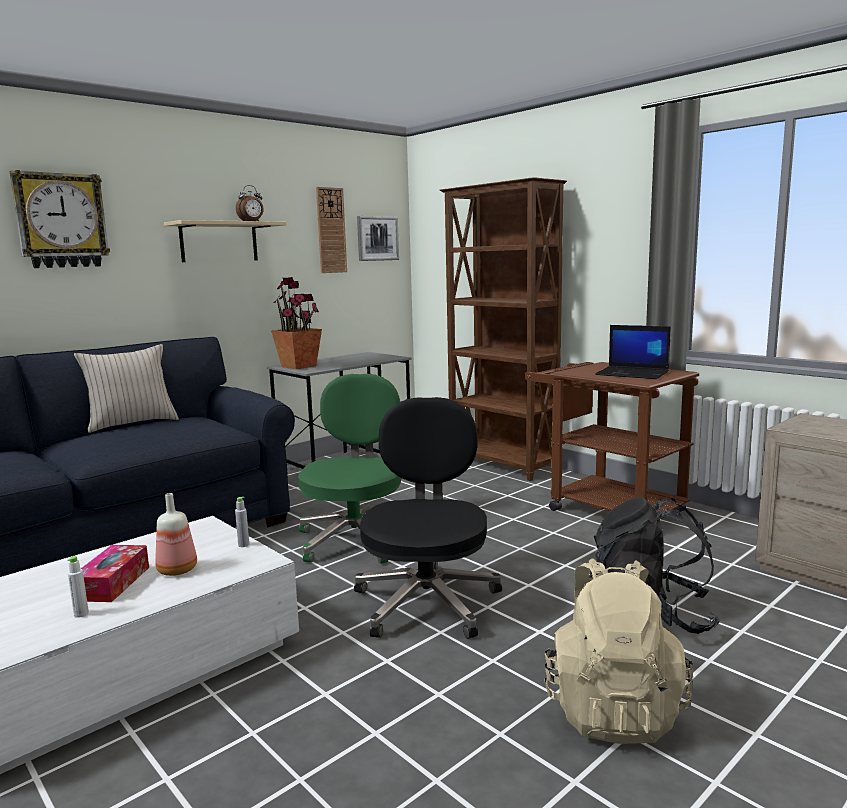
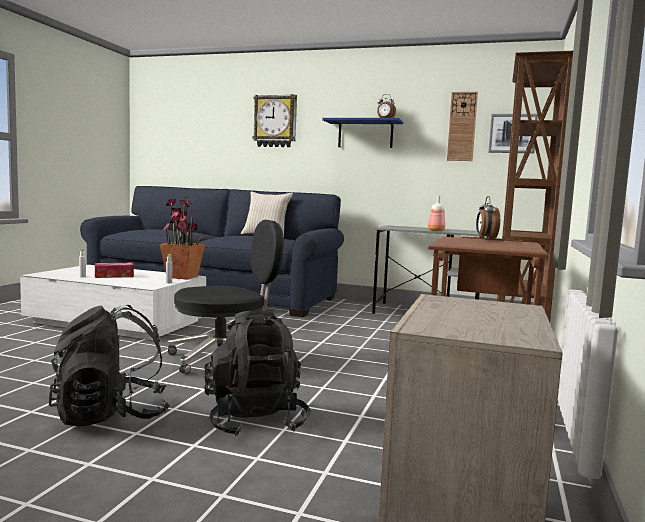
camera: 60 degrees right, 5 degrees down
(178, 570) = (132, 279): bottle -> bottle (436, 230)
(219, 242) = (365, 134): beige shelf -> blue shelf
(299, 366) = (396, 227): potted plant -> potted plant (182, 277)
(356, 539) = (297, 333): green office chair -> none
(581, 366) = (486, 238): none -> alarm clock
(612, 708) = (111, 416): beige backpack -> black backpack
(633, 373) = (485, 244): laptop -> none

